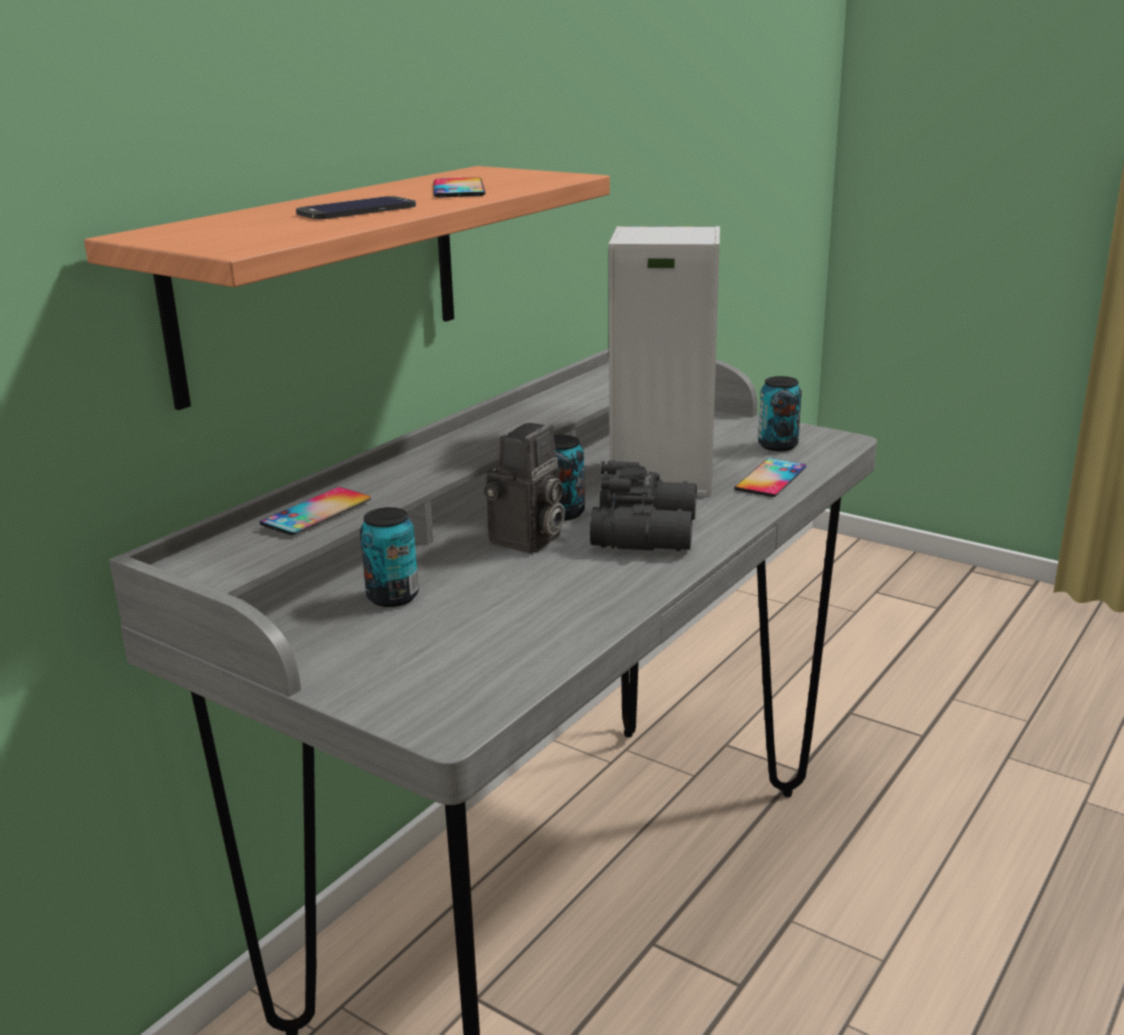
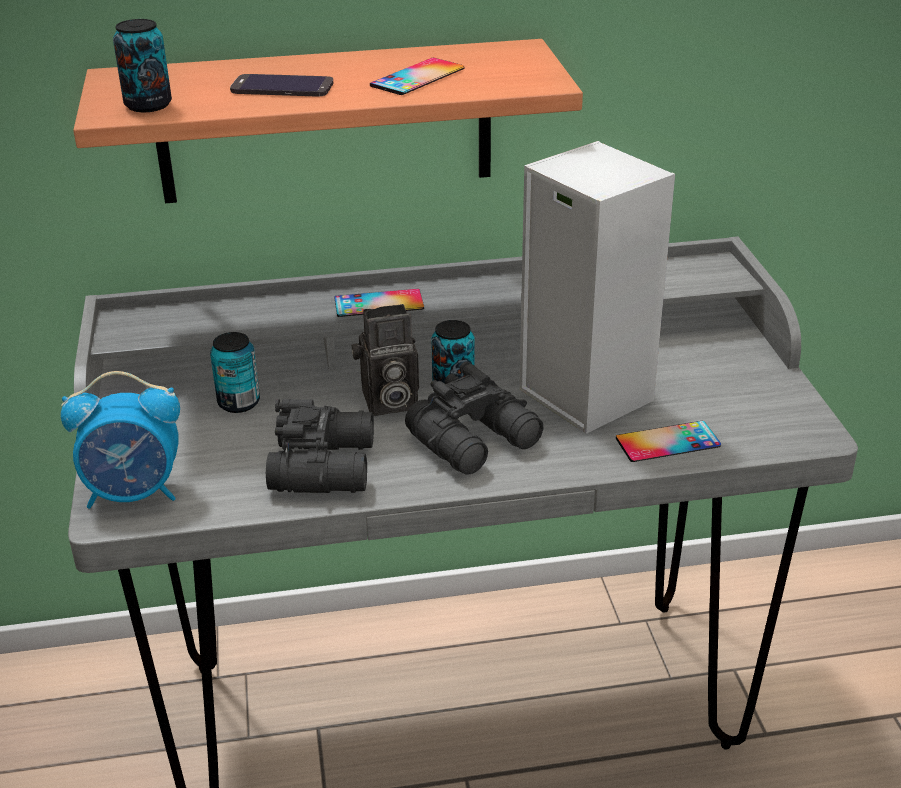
camera: 45 degrees right, 10 degrees up
(316, 512) = (243, 313): phone -> phone (379, 304)
(436, 698) = (135, 493): none -> alarm clock
(566, 596) = (326, 464): none -> black binoculars
(778, 445) = (744, 411): can -> can (148, 105)

